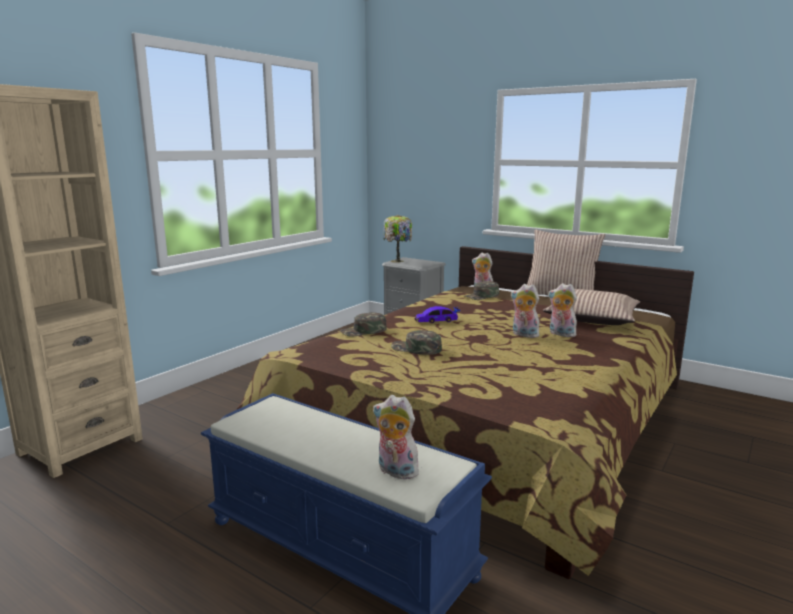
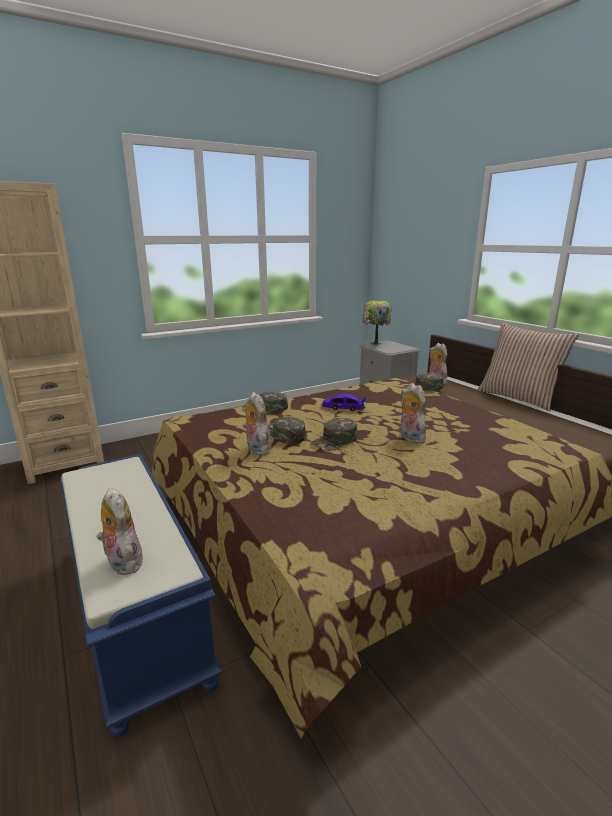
camera: 25 degrees right, 5 degrees up
(467, 346) = (335, 441): none -> green cap
(560, 334) = (452, 444): plush toy -> plush toy (256, 449)
(591, 318) = (514, 431): pillow -> none

